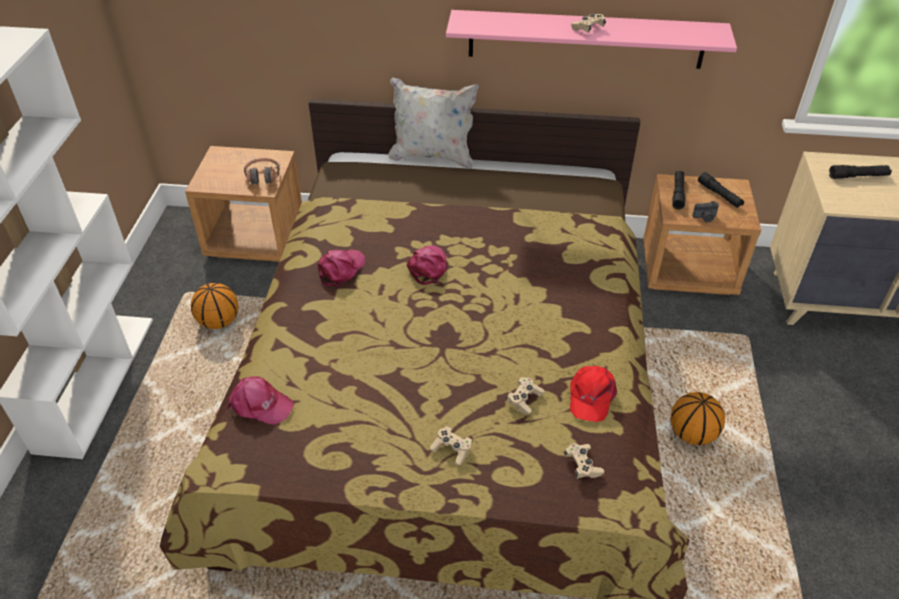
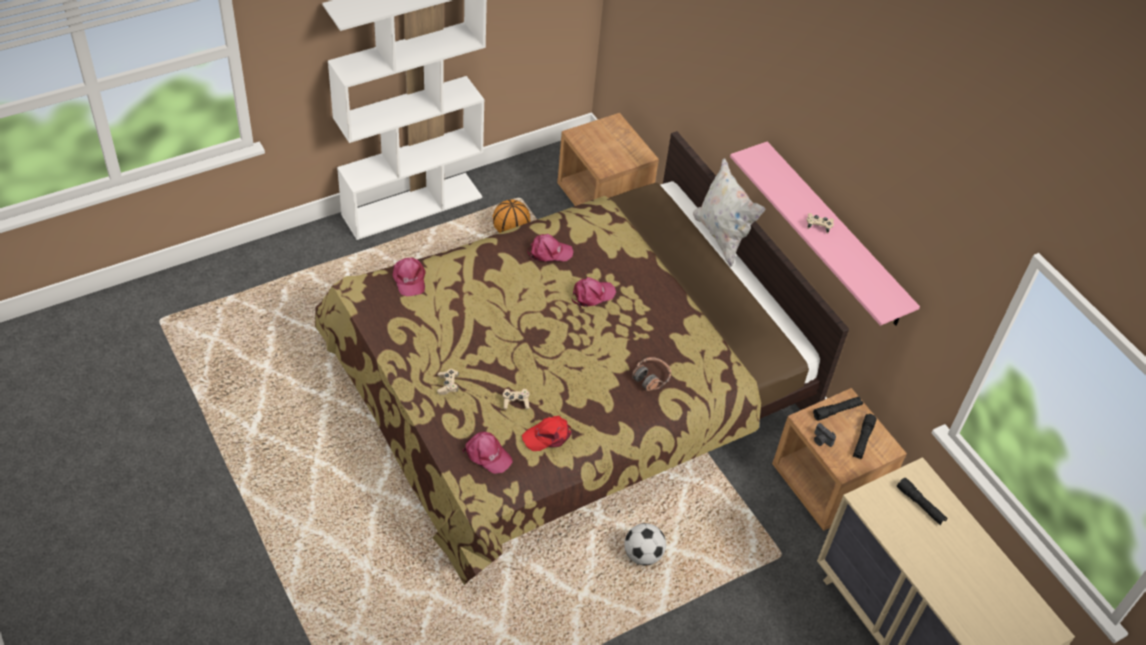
camera: 50 degrees right, 5 degrees up
(263, 176) = (614, 160): headphones -> headphones (651, 378)
(582, 465) = (487, 455): beige game controller -> pink cap
(693, 434) = (643, 555): basketball -> football

